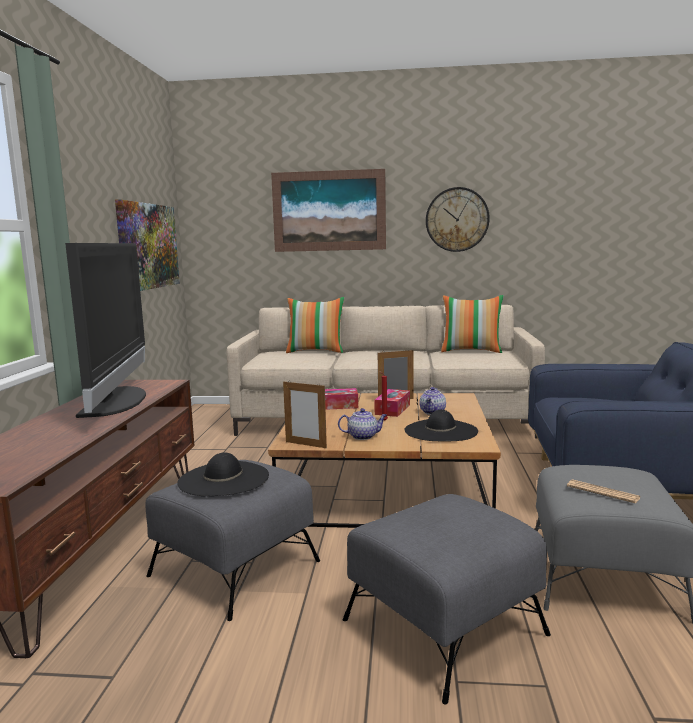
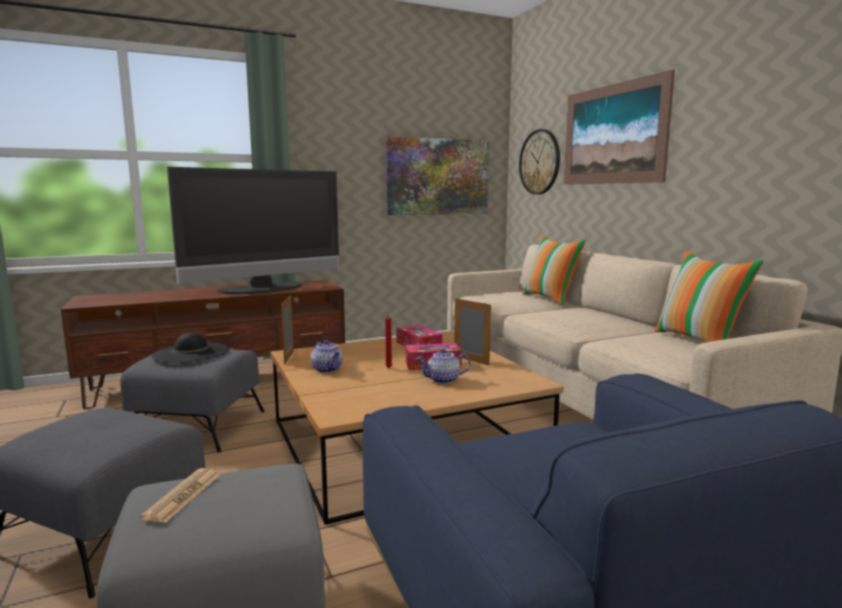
camera: 60 degrees right, 0 degrees up
(441, 431) = (375, 393): black hat -> none
(457, 219) = (762, 134): wall clock -> wall clock (540, 162)

